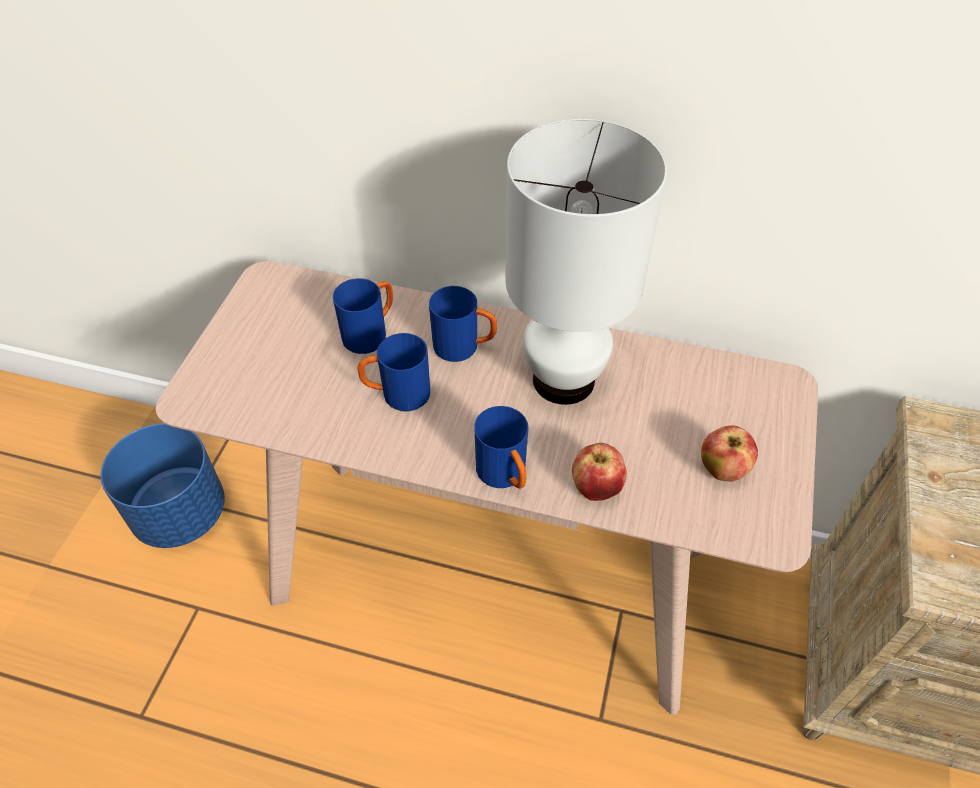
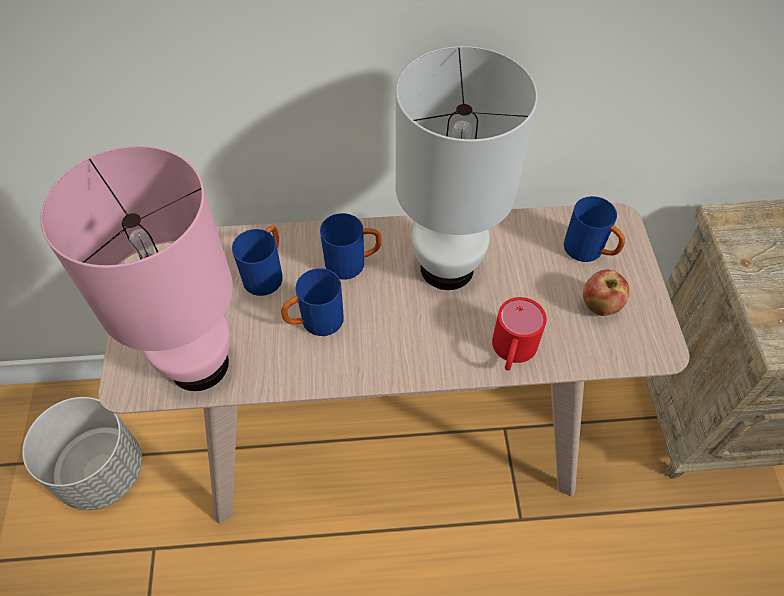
camera: 20 degrees left, 5 degrees up
(180, 513) = (101, 471): blue planter -> grey planter
(262, 402) = (198, 365): none -> pink table lamp
(505, 476) = (436, 365): blue mug -> blue mug (589, 252)
(596, 488) = (512, 352): apple -> red mug

